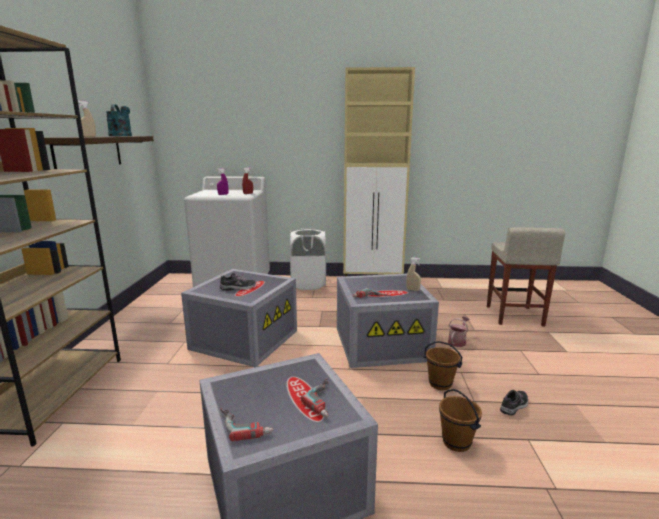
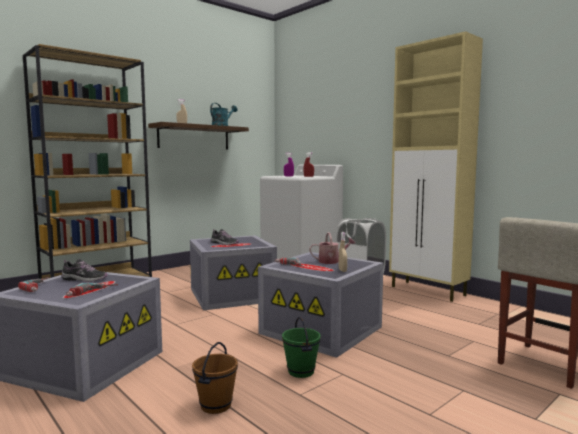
camera: 45 degrees right, 10 degrees down
(440, 383) = (301, 371): brown bucket -> green bucket
(457, 341) = (402, 355): watering can -> watering can (332, 261)
(514, 406) = (328, 417): shoe -> shoe (84, 279)

